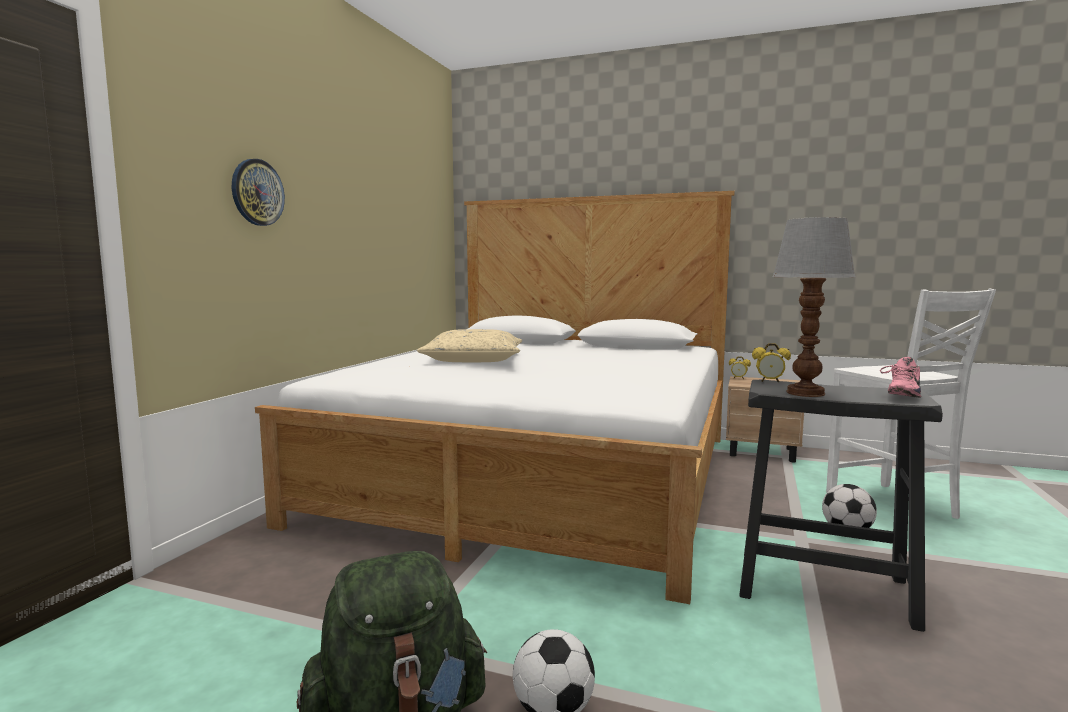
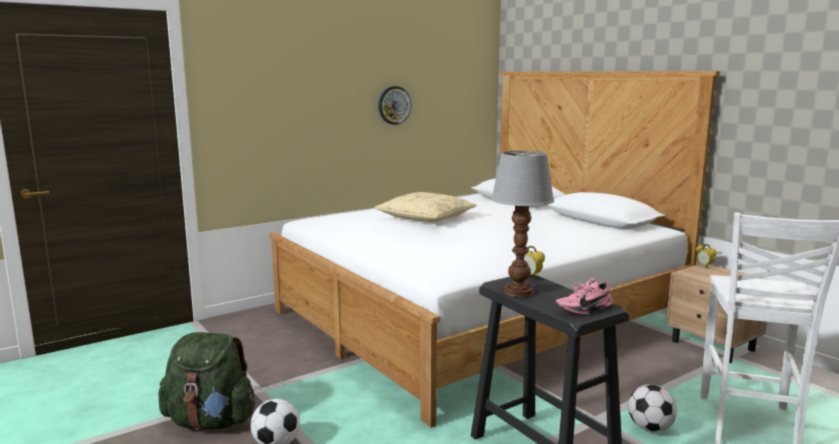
camera: 35 degrees right, 5 degrees up
(257, 192) = (285, 93): wall clock -> wall clock (394, 105)

